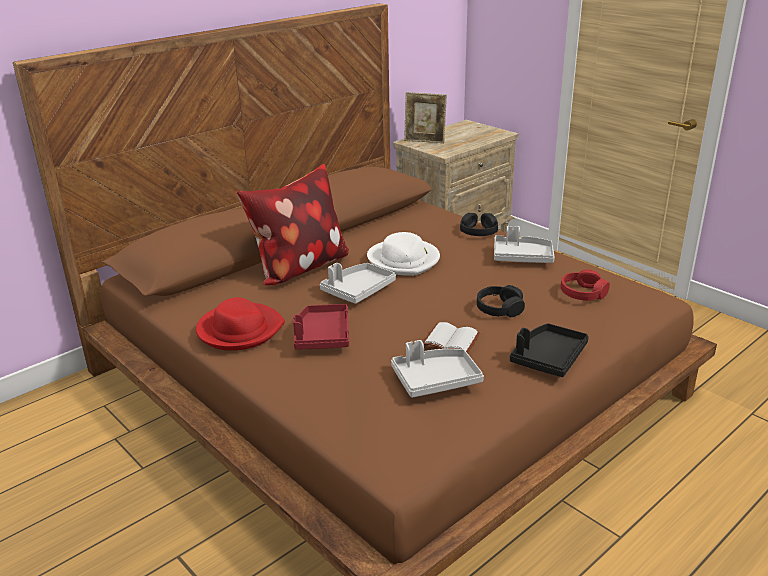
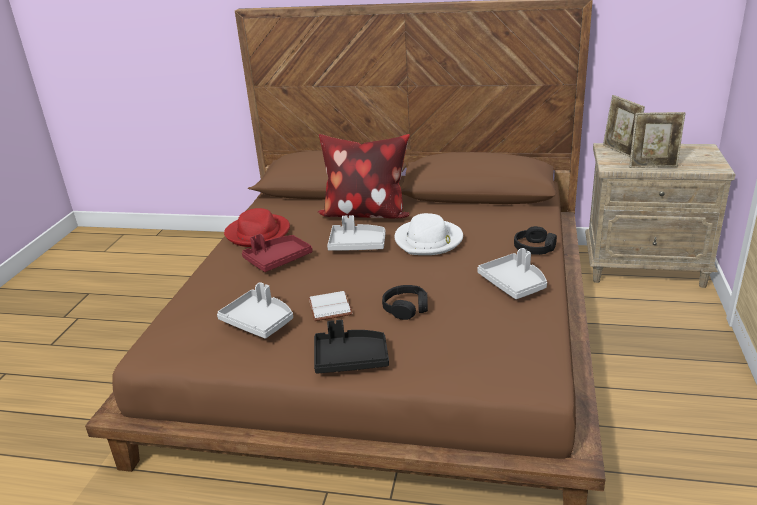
camera: 55 degrees right, 0 degrees up
(468, 144) = (653, 166): none -> picture frame
(583, 293) = (489, 336): red headphones -> none

